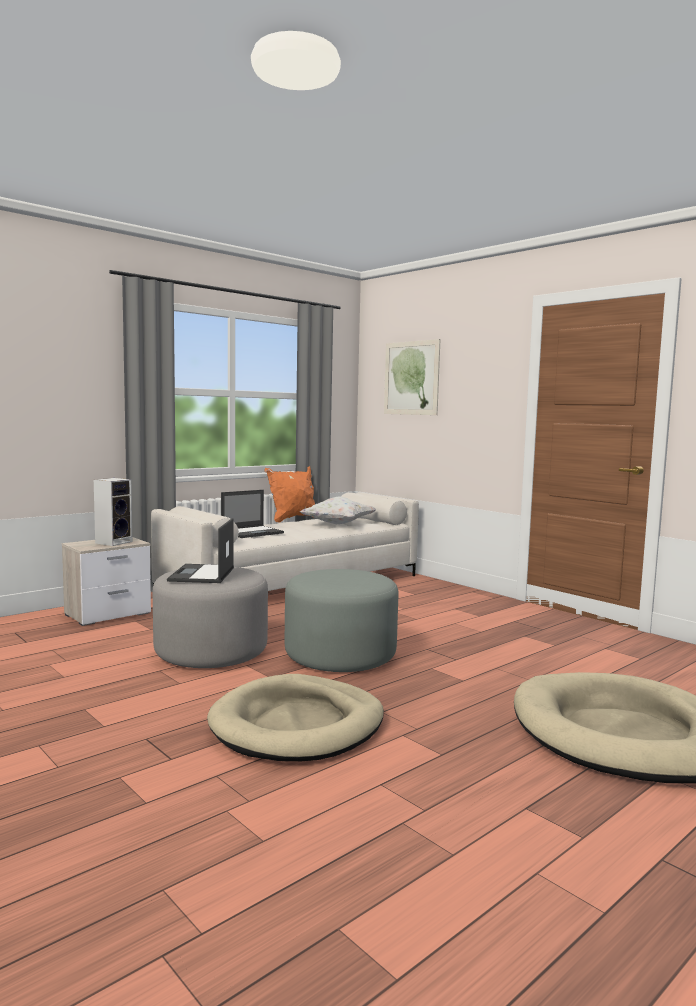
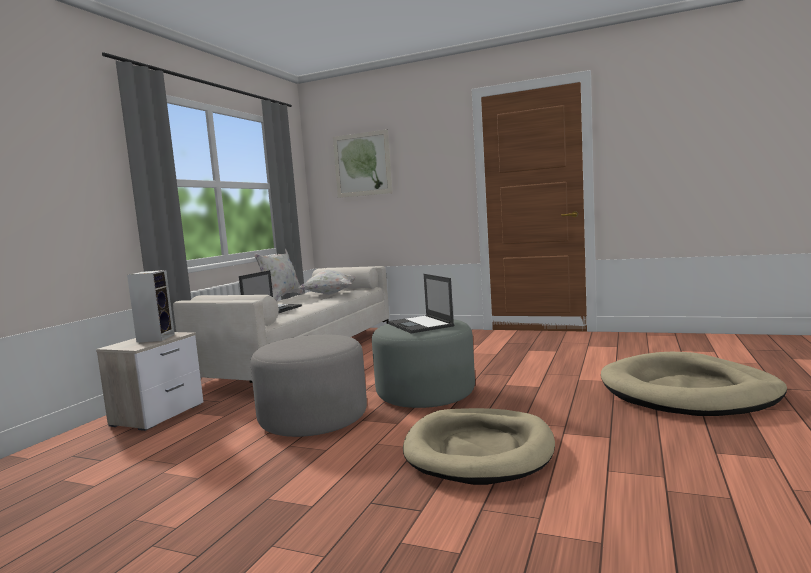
camera: 25 degrees left, 0 degrees up
(202, 574) = (299, 345): laptop -> laptop (420, 325)
(292, 519) = (282, 297): orange pillow -> white pillow

